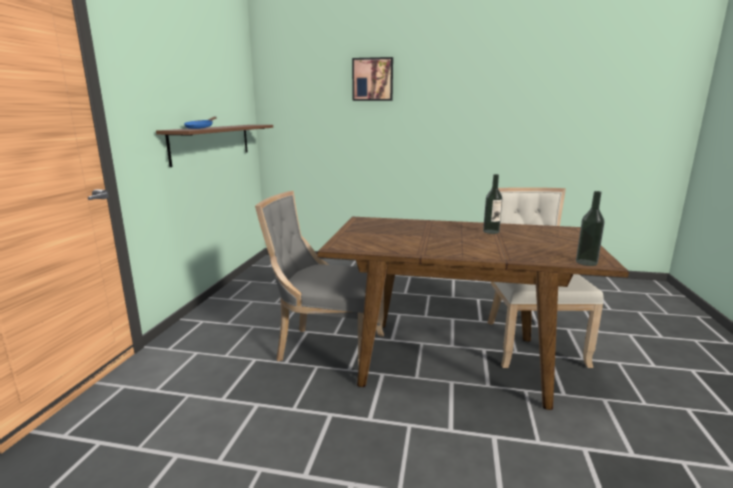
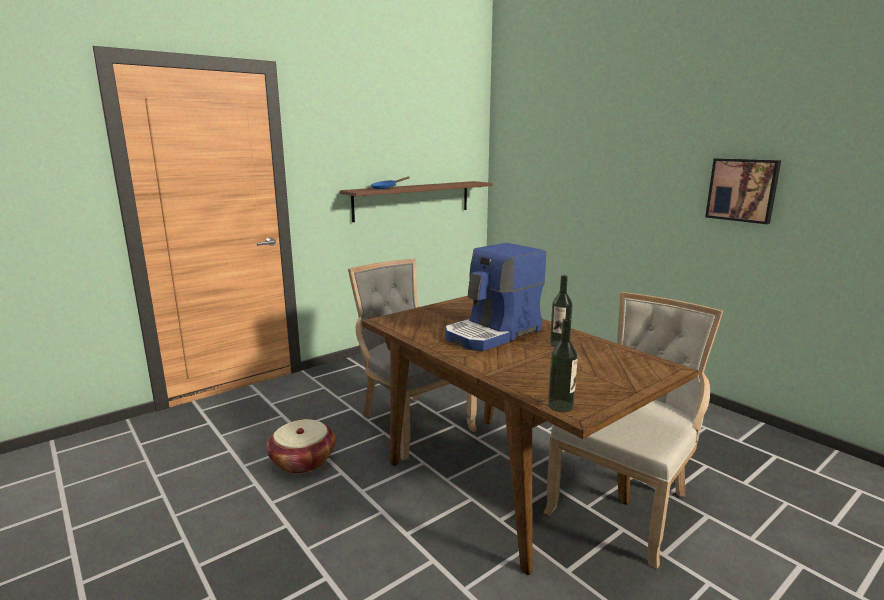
camera: 40 degrees right, 0 degrees up
(278, 423) = (303, 461): none -> basket
(373, 79) = (597, 135): picture -> picture (742, 190)
(439, 235) = (493, 334): none -> coffee machine

